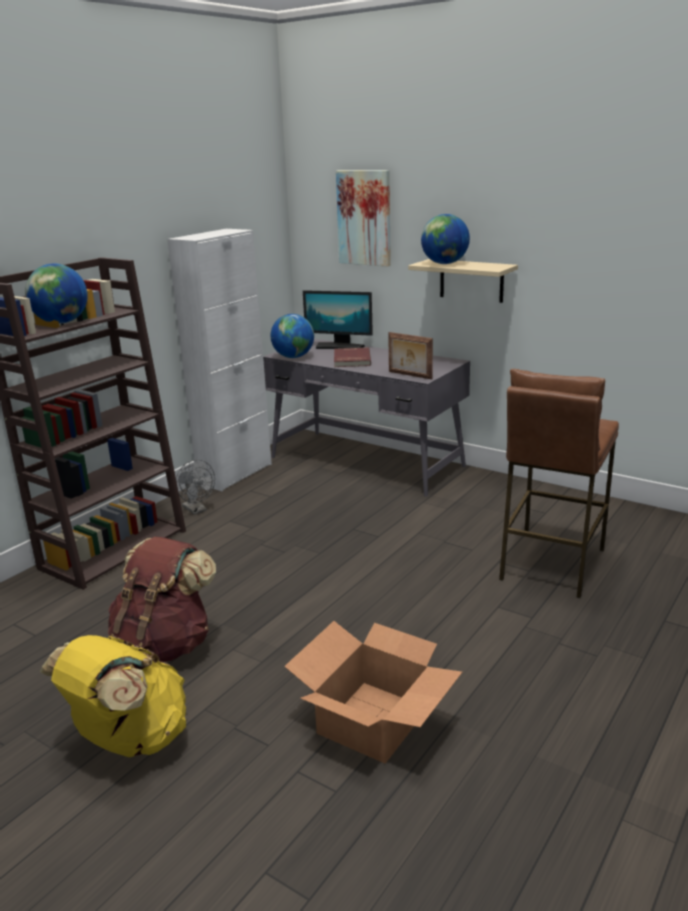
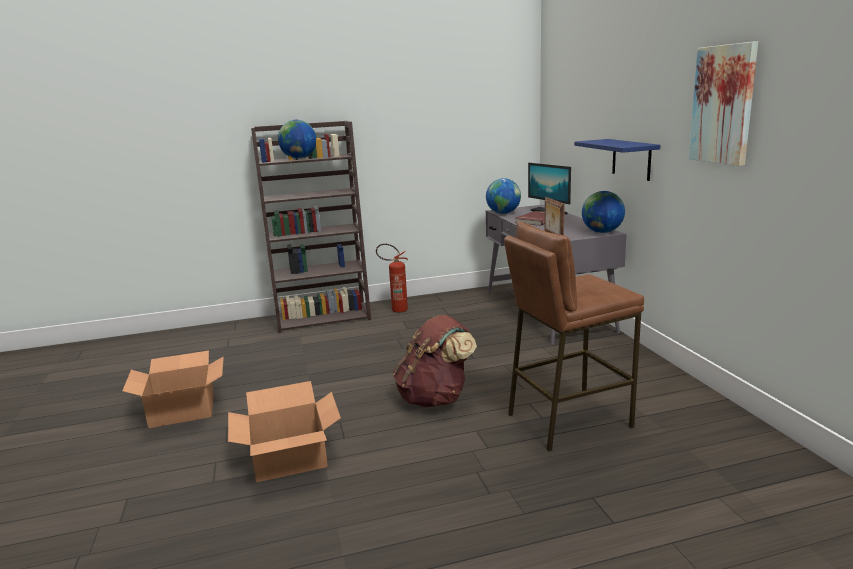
camera: 40 degrees right, 5 degrees down
(129, 740) = (182, 409): yellow backpack -> cardboard box
(165, 645) = (266, 373): brown backpack -> brown backpack (435, 398)
(197, 510) = (395, 310): grey fan -> fire extinguisher
(235, 474) = (450, 296): white cabinet -> none
(364, 218) = (575, 103): picture -> picture (723, 105)
(444, 264) = (603, 141): globe -> globe (602, 232)
(471, 280) = (631, 159): beige shelf -> blue shelf

